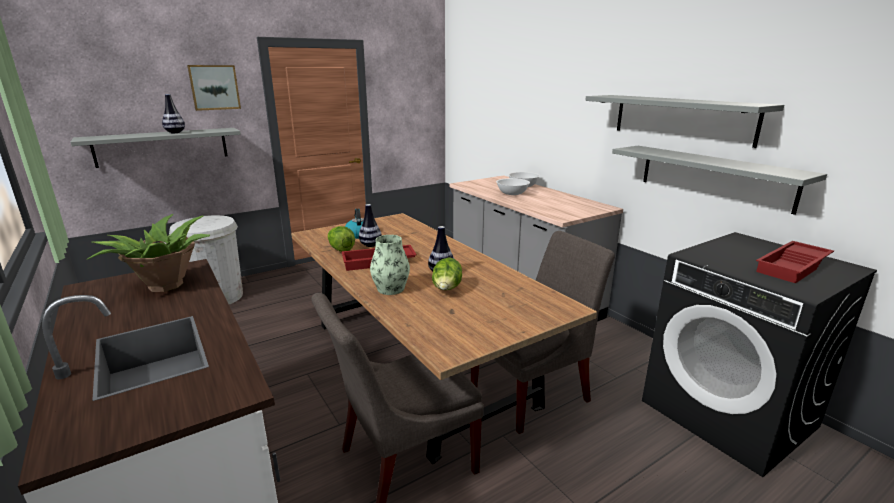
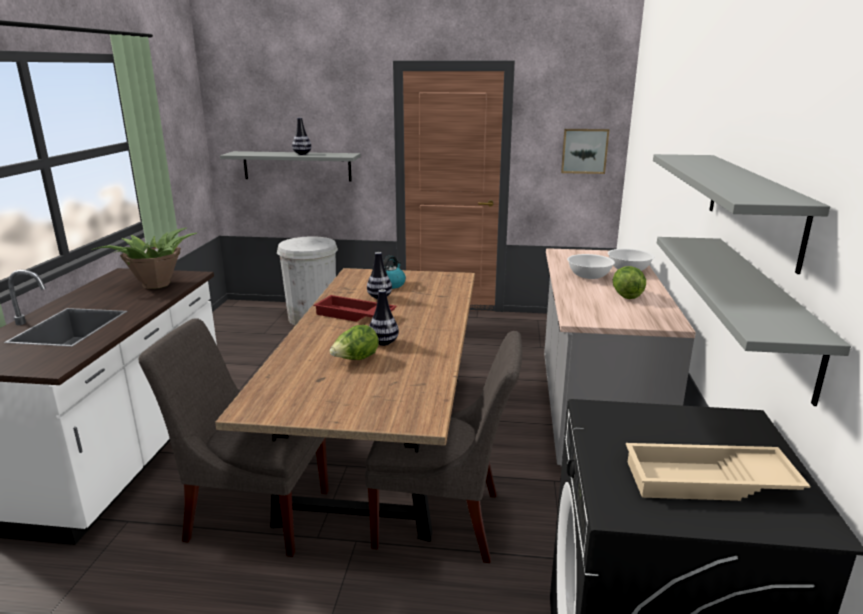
camera: 40 degrees right, 0 degrees up
(214, 87) = (347, 112): picture -> picture (584, 151)
(341, 249) = (349, 294): lettuce -> lettuce (626, 295)
(391, 289) = (316, 342): vase -> none
(794, 267) = (708, 482): red tray -> beige tray

